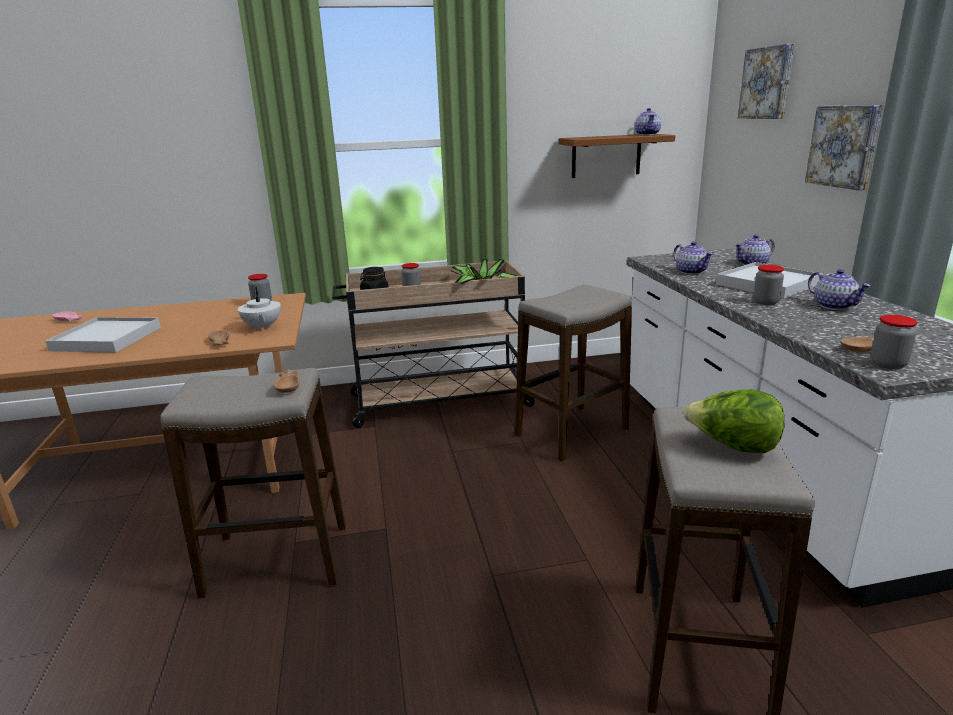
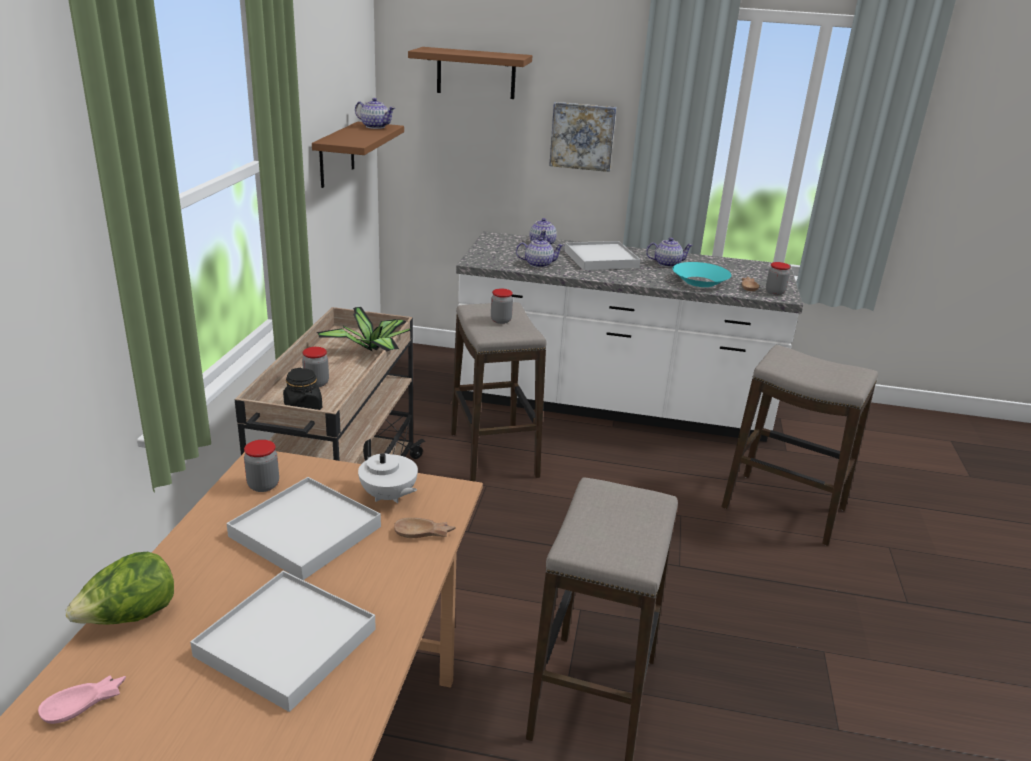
camera: 70 degrees left, 5 degrees up
(214, 320) = (305, 532): none -> white tray
(262, 327) = (388, 496): white teapot -> white teapot turned 45 degrees clockwise
(289, 385) = (630, 495): brown bowl -> none
(732, 447) = (818, 367): lettuce -> lettuce (130, 617)
(765, 302) = (642, 274): jar -> jar (501, 320)
(767, 83) = (476, 73): picture -> brown shelf
(814, 325) = (700, 281): none -> turquoise bowl

